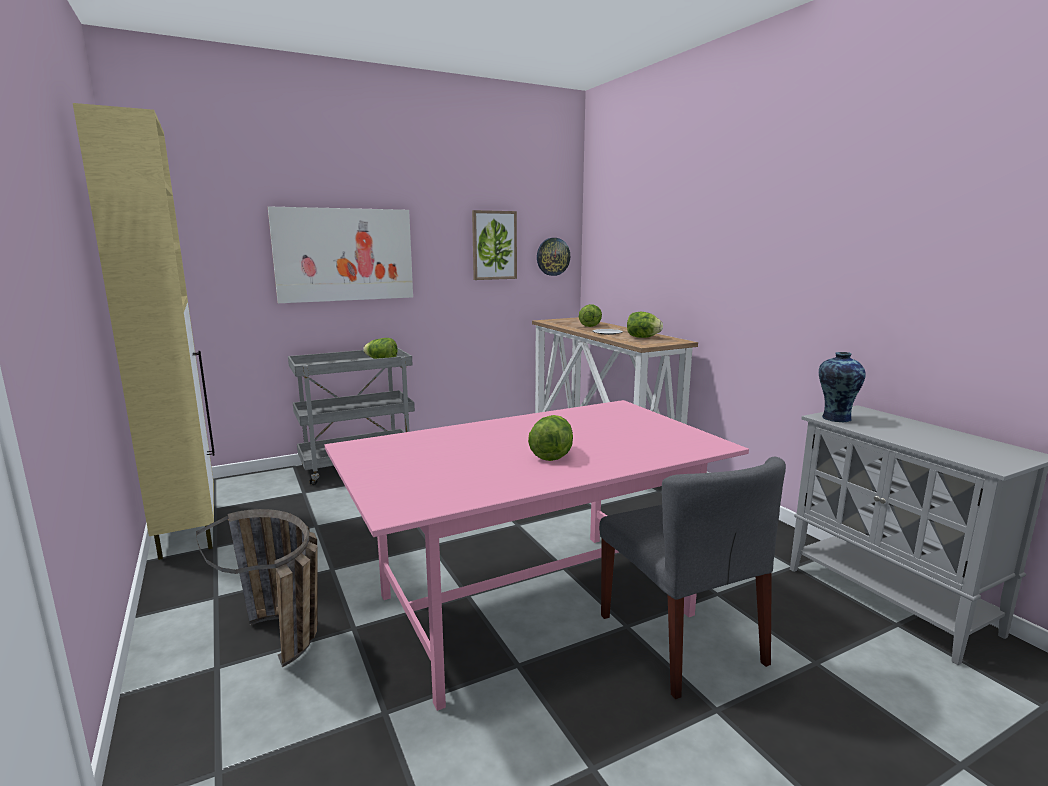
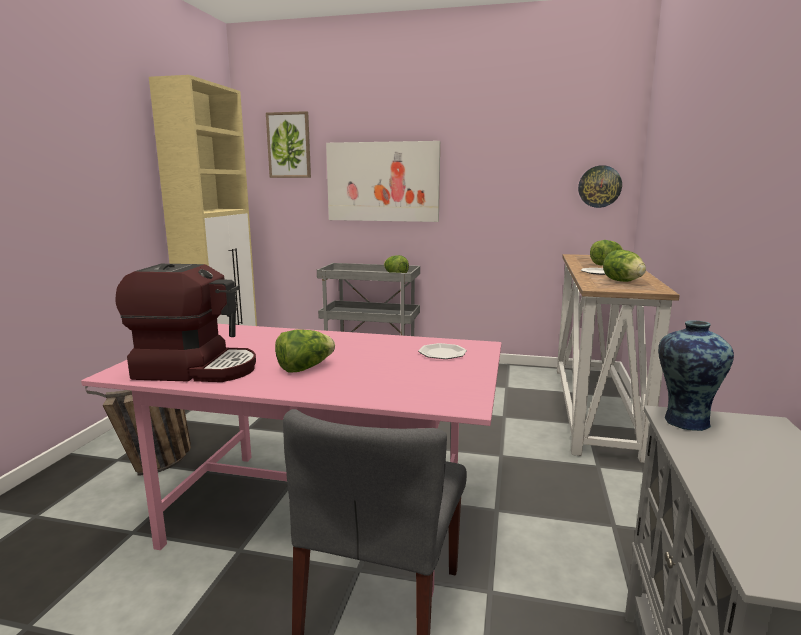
camera: 40 degrees right, 0 degrees up
(462, 483) = (196, 369): none -> coffee machine
(494, 245) = (527, 174): picture -> picture (289, 145)
(612, 417) = (442, 353): none -> plate

